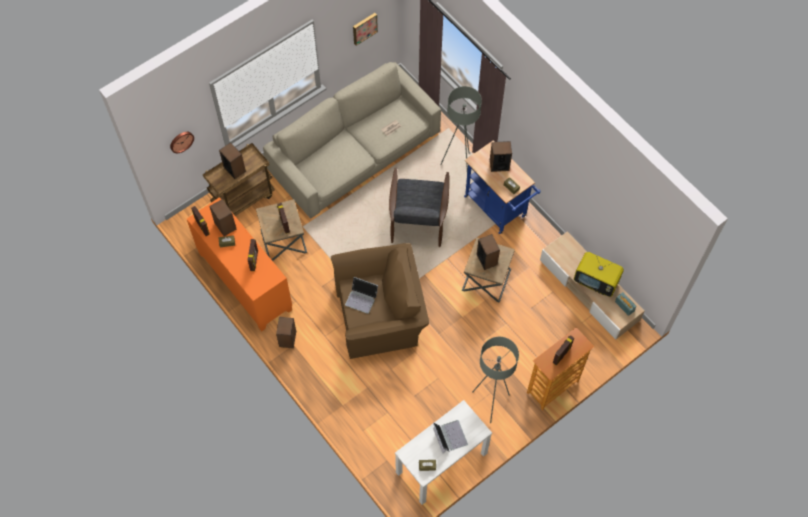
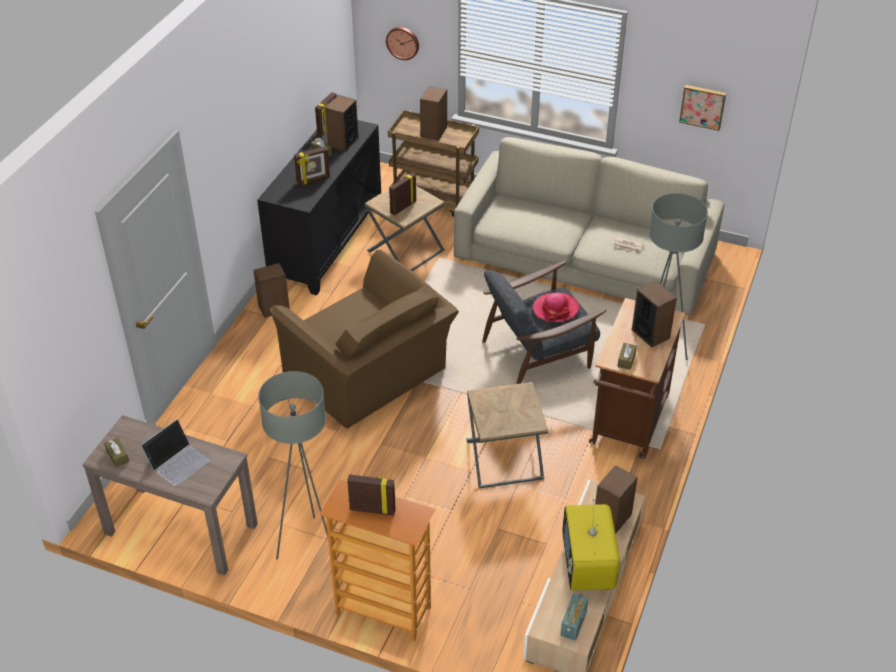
camera: 60 degrees right, 20 degrees down
(244, 281) = (326, 243): orange cabinet -> black cabinet
(362, 298) = (352, 314): laptop -> none
(418, 194) = (555, 309): none -> hat
(441, 463) = (180, 529): white console table -> brown console table
(487, 259) = (505, 406): speaker -> speaker (612, 518)
(498, 209) = (628, 425): blue cart -> brown cart

